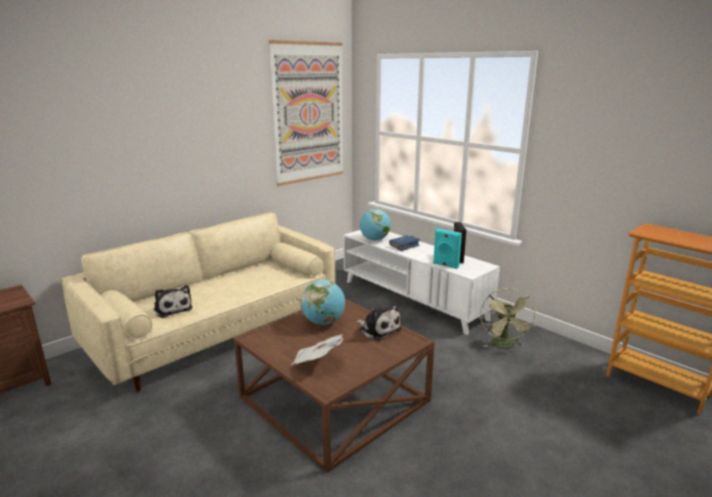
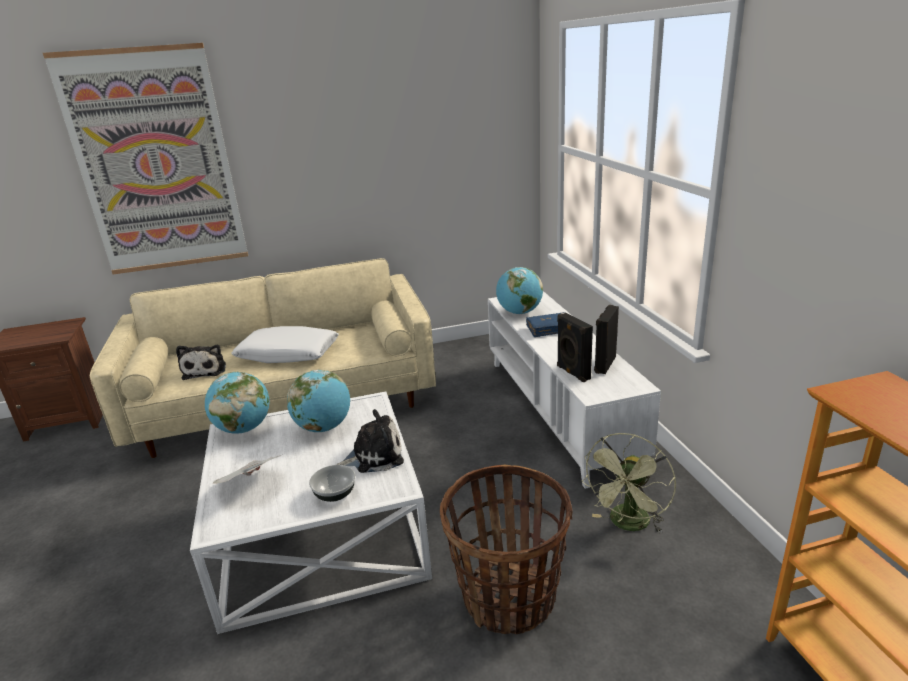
camera: 30 degrees right, 5 degrees up
(230, 288) = (288, 354): none -> white pillow
(265, 334) = (244, 428): none -> globe
(309, 113) = (459, 119): picture -> picture (155, 163)
(333, 398) = (320, 532): brown coffee table -> white coffee table
(378, 329) = (374, 456): plush toy -> plush toy turned 90 degrees counterclockwise
(380, 352) = (335, 494): none -> bowl
(445, 265) = (572, 373): turquoise speaker -> black speaker
(481, 396) = (509, 598): none -> basket

